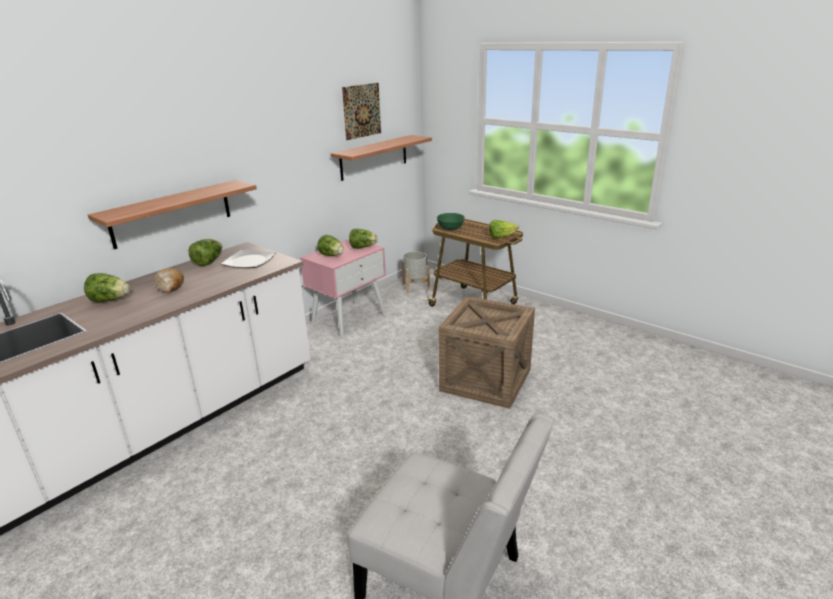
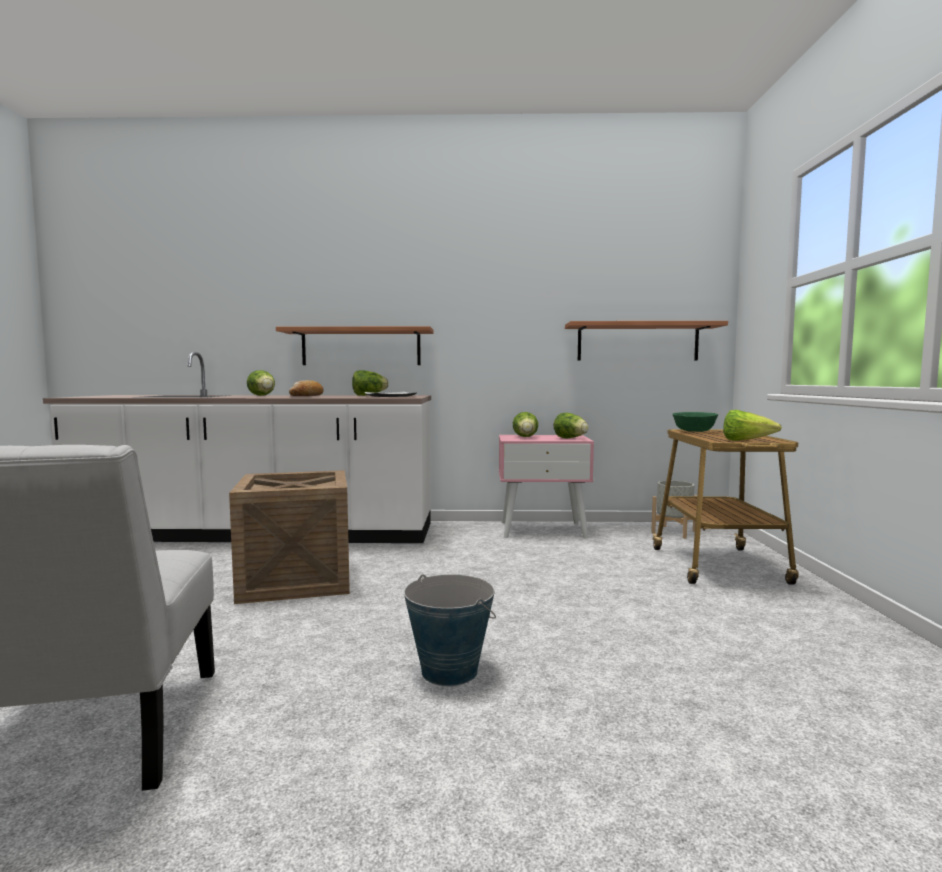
camera: 50 degrees right, 20 degrees down
(362, 111) = (623, 282): picture -> none
(485, 380) = (566, 625): crate -> crate (296, 579)
(493, 434) = (449, 670): none -> bucket

